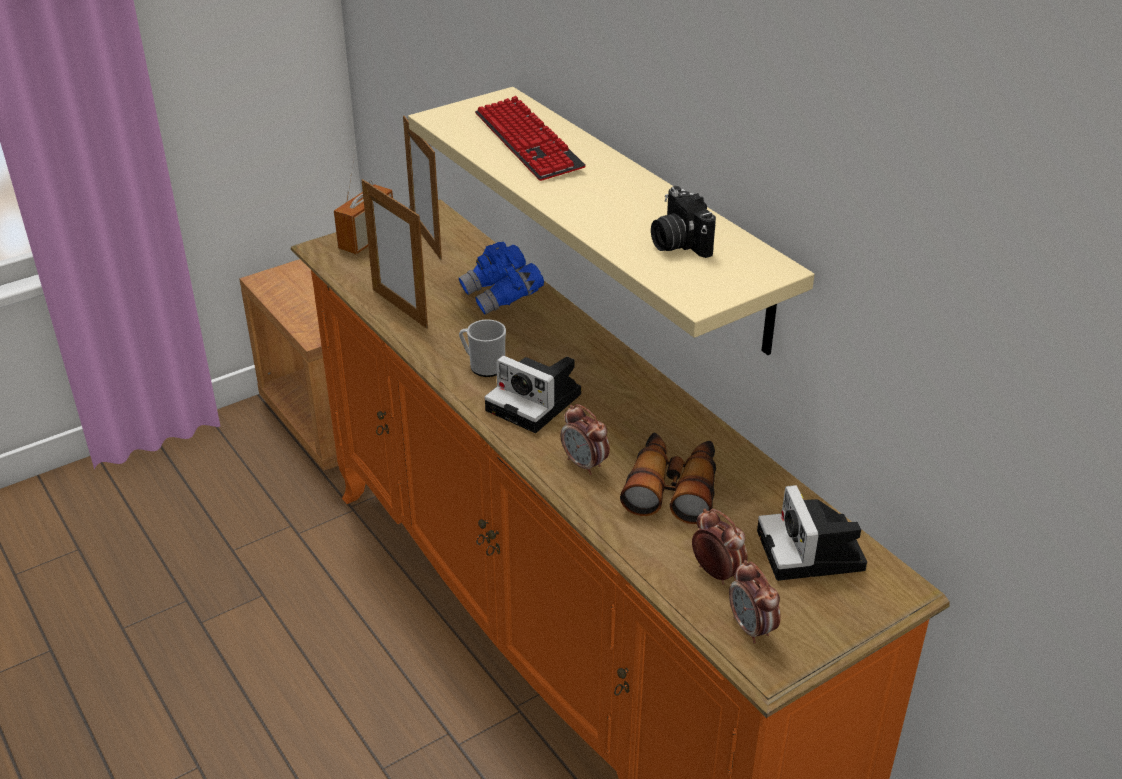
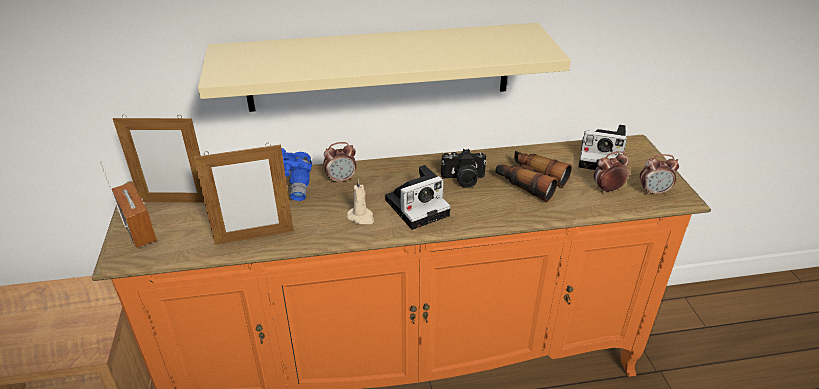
camera: 65 degrees left, 0 degrees up
(483, 366) = (361, 217): mug -> beige candle
(528, 142) = (301, 56): keyboard -> none
(584, 464) = (492, 206): alarm clock -> alarm clock (341, 180)
(677, 243) = (481, 44): camera -> camera (463, 180)

